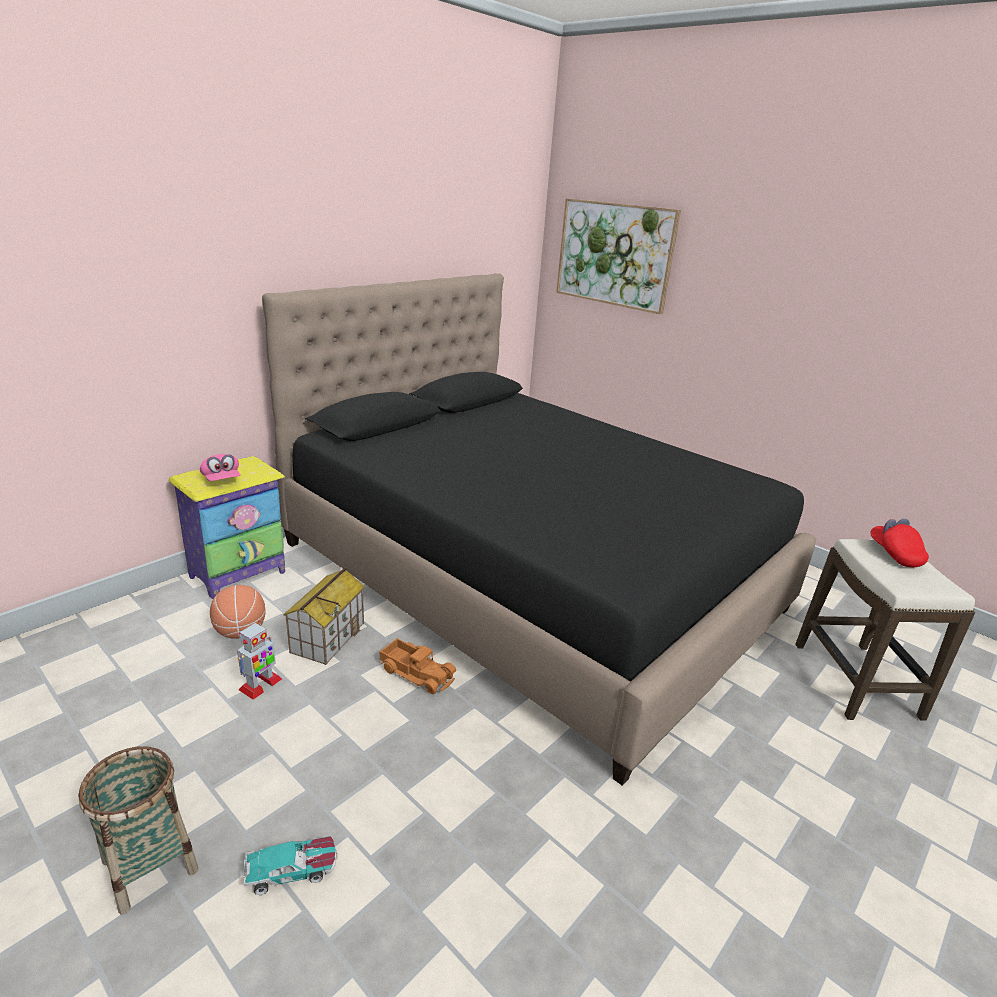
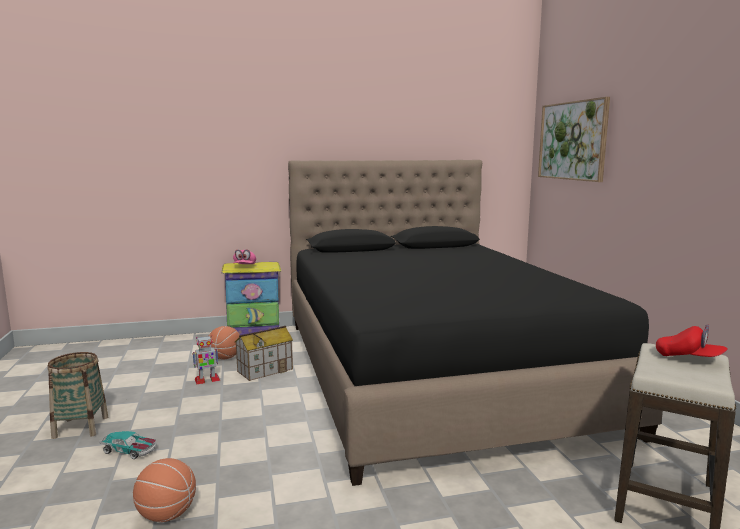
camera: 35 degrees right, 15 degrees down
(417, 672) = (294, 397): toy truck -> none
(473, 949) = (166, 514): none -> basketball
(894, 554) = (688, 358): red cap -> red cap turned 105 degrees clockwise

